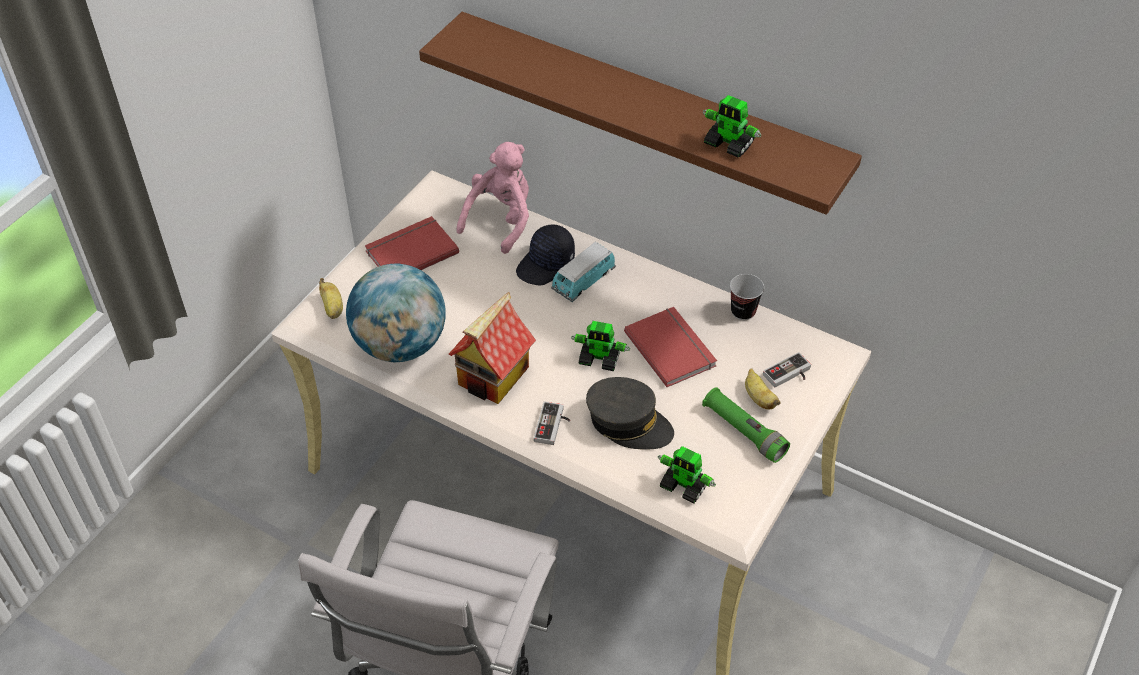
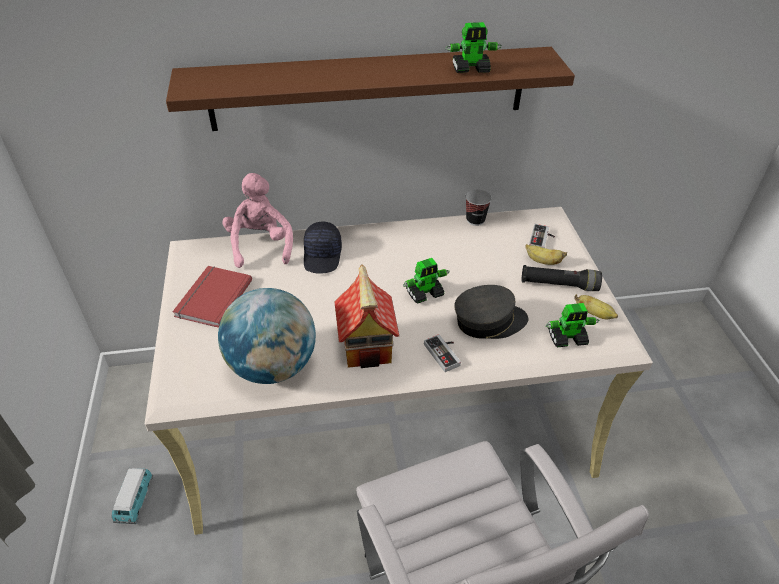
camera: 40 degrees left, 5 degrees down
(333, 308) = (187, 372): banana -> banana (594, 314)
(583, 281) = (360, 253): toy car -> toy car (135, 501)
(672, 348) = (460, 262): red book -> none
(744, 432) = (558, 285): green flashlight -> black flashlight

